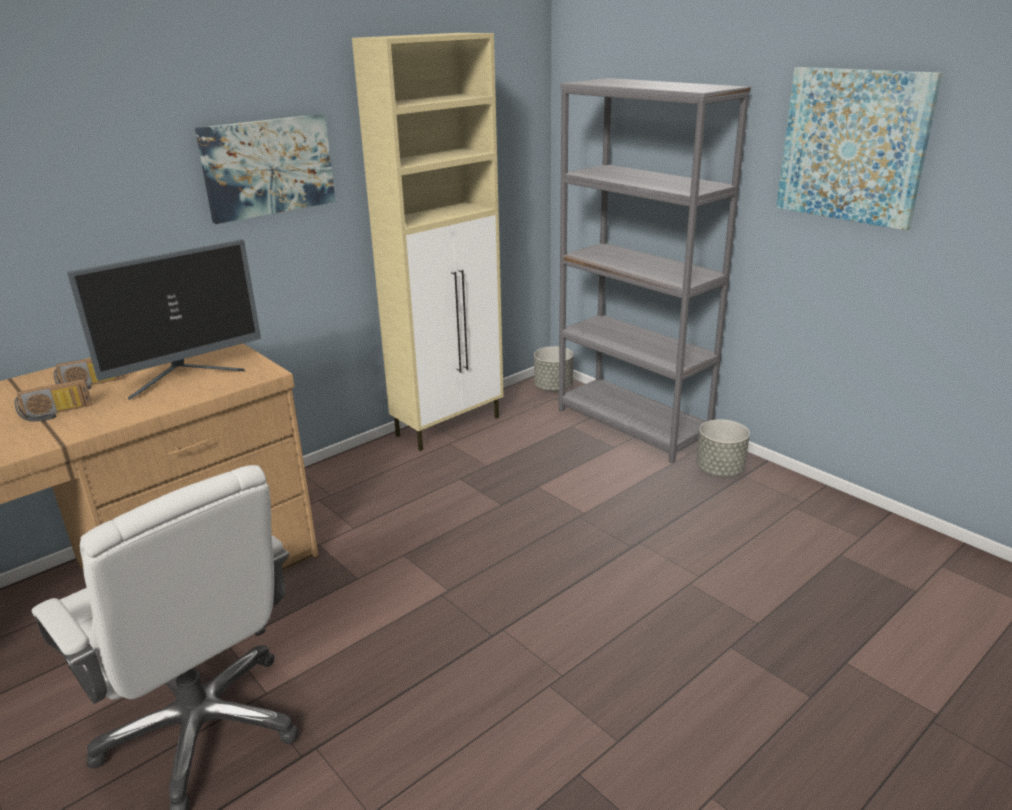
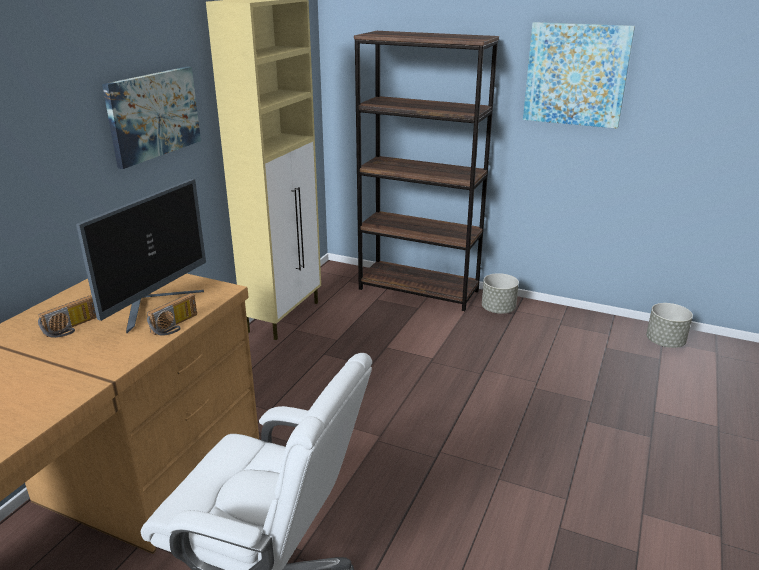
camera: 25 degrees left, 0 degrees up
(56, 414) = (69, 358): radio -> radio (176, 326)
(553, 387) = (342, 273): grey planter -> grey planter (665, 342)
(632, 425) = (418, 290): grey bookcase -> brown bookcase

